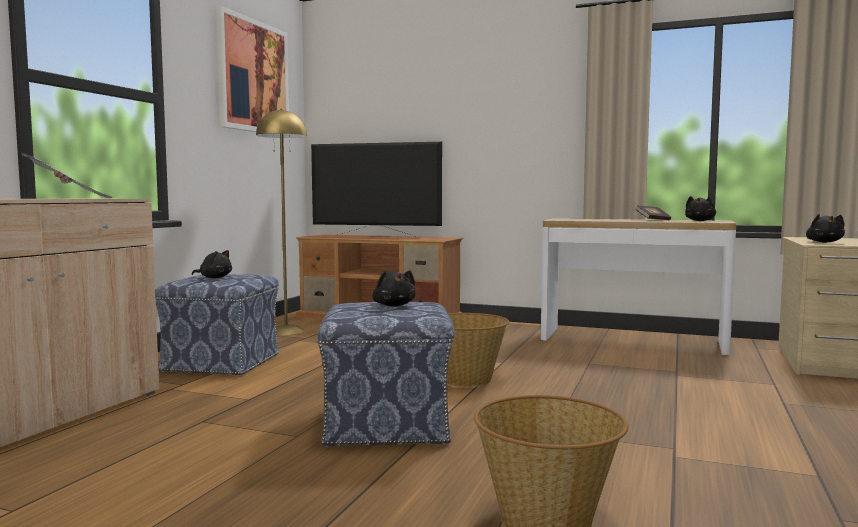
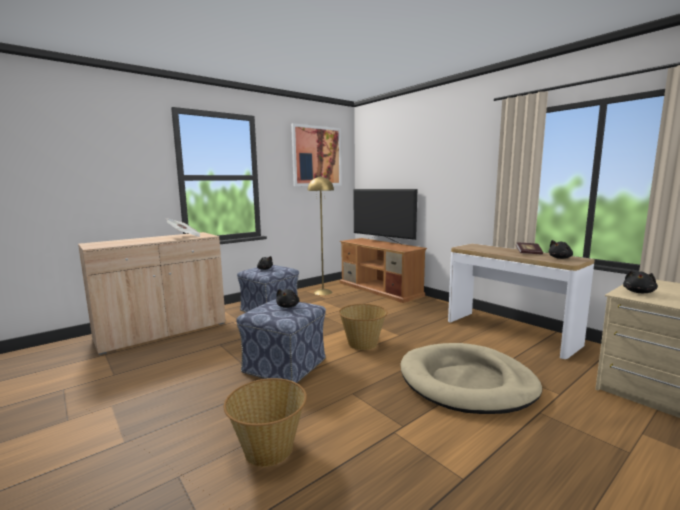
camera: 30 degrees right, 5 degrees up
(668, 392) = (467, 382): none -> beige dog bed

